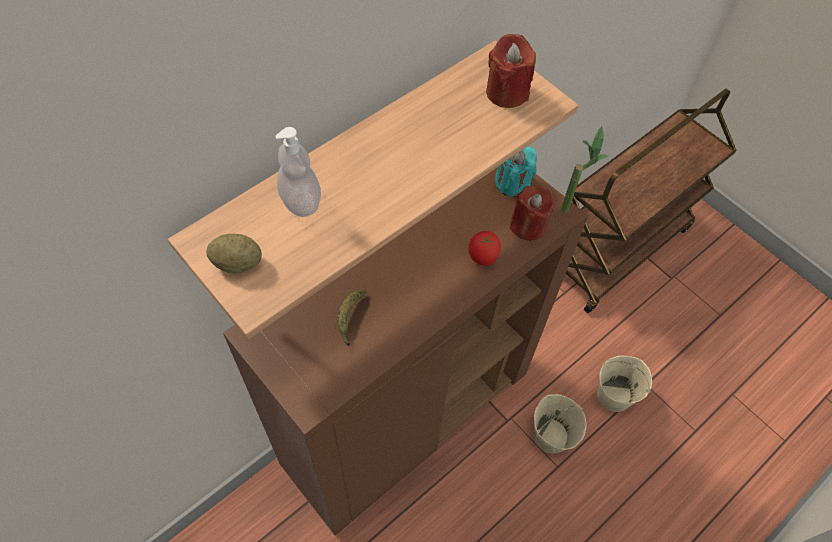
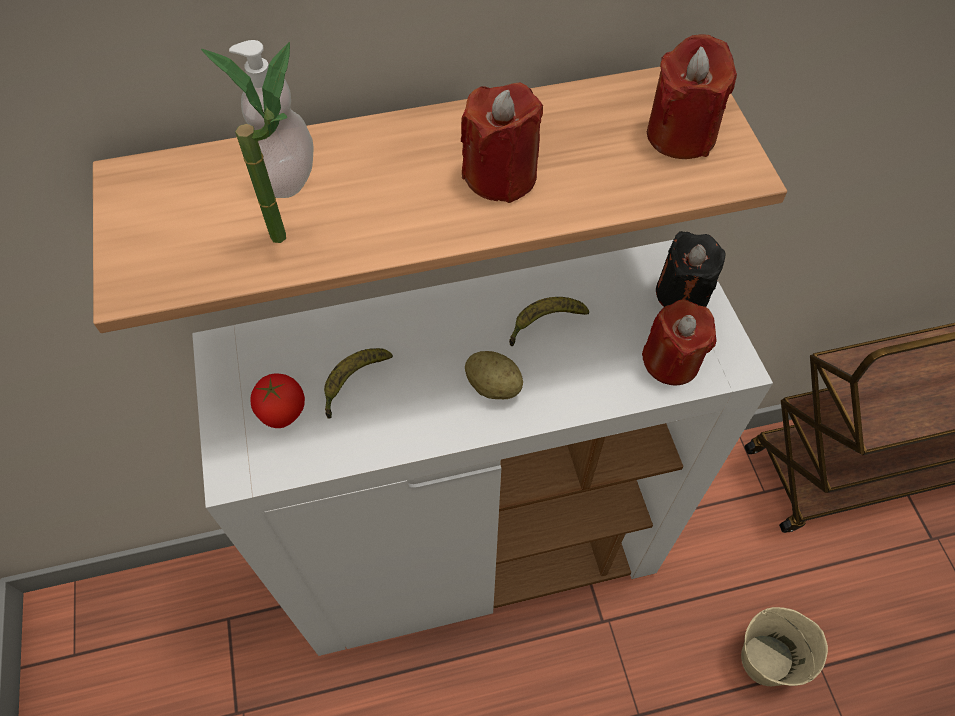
camera: 30 degrees right, 0 degrees up
(237, 263) = (150, 225): potato -> potato (493, 386)
(407, 417) = (478, 556): brown cabinet -> white cabinet
(424, 153) = (501, 175): none -> red candle
(444, 233) = (544, 324): none -> banana
(482, 258) = (578, 379): tomato -> tomato (283, 414)
(512, 183) = (682, 294): turquoise candle -> black candle
(551, 435) = (650, 669): beige bucket -> none
(570, 205) = (752, 358): potted plant -> potted plant (295, 234)

